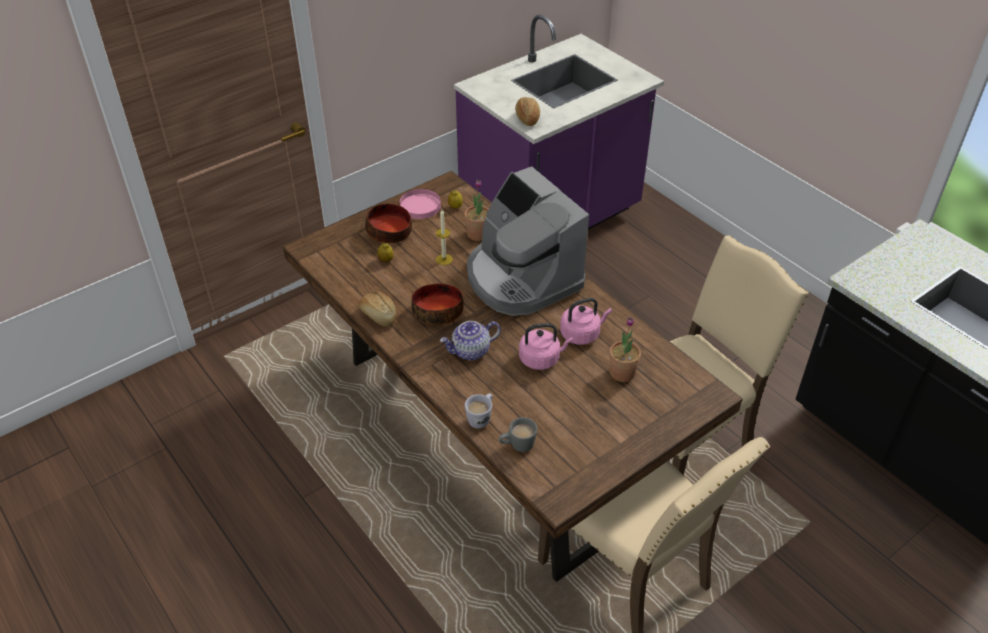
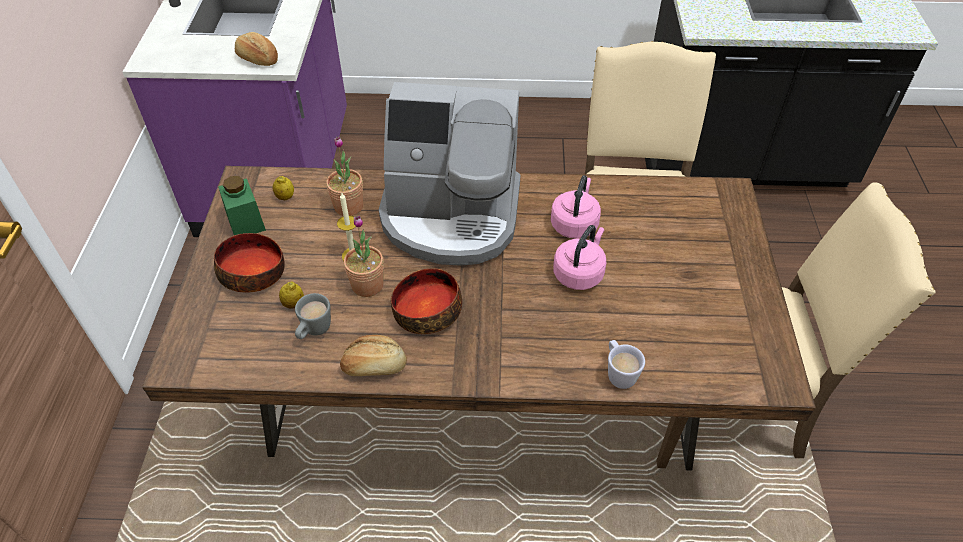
camera: 50 degrees left, 5 degrees up
(420, 206) = (246, 222): pink plate -> green jar
(470, 351) = (514, 321): teapot -> none
(517, 446) = (683, 368): grey mug -> grey mug (314, 331)
(622, 373) = (652, 230): potted plant -> potted plant (367, 285)

